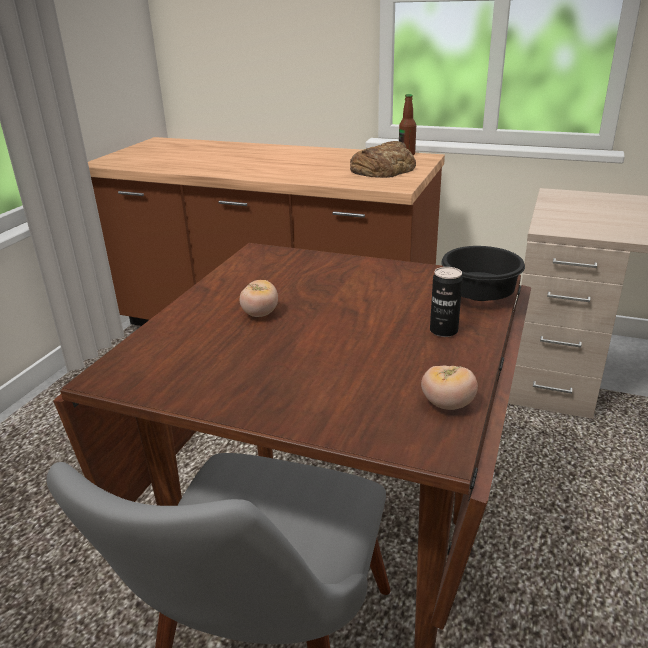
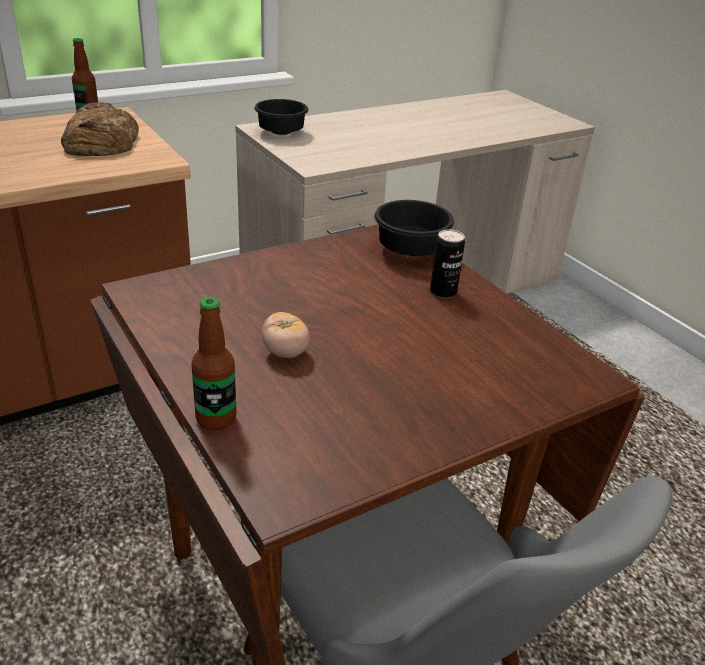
camera: 55 degrees left, 5 degrees up
(161, 325) = (216, 418): none -> bottle
(447, 404) = (545, 346): tomato -> none
(569, 199) = (280, 132): none -> black bowl

